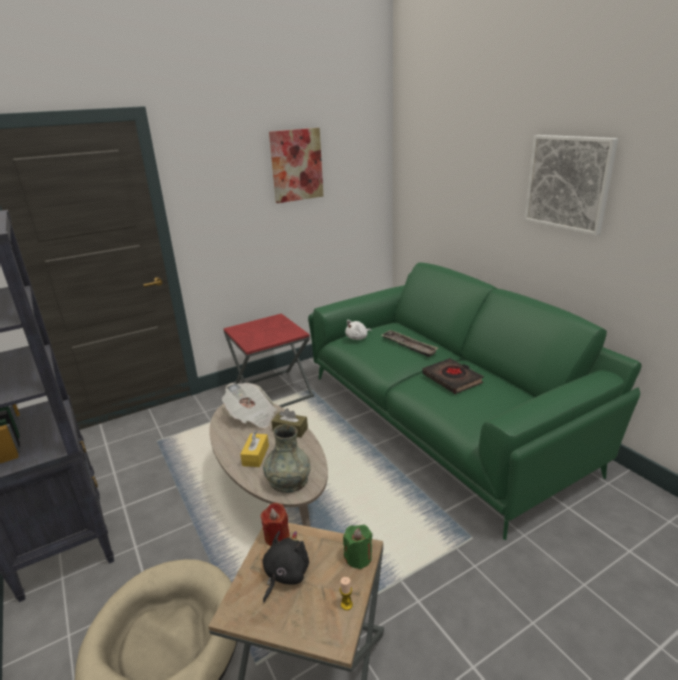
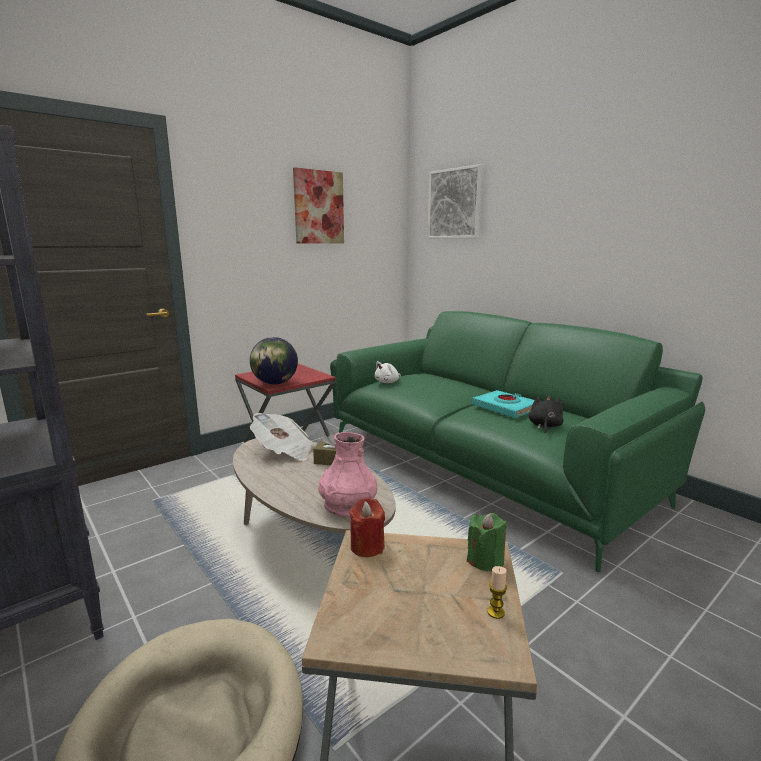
camera: 10 degrees left, 10 degrees down
(254, 342) = (275, 383): none -> globe
(255, 455) = (299, 485): yellow tissue box -> none
(285, 575) = (395, 586): black plush toy -> black plush toy (544, 426)
(288, 480) = (348, 506): grey vase -> pink vase
(408, 346) = (446, 386): tray -> none
(452, 379) = (505, 408): black book -> turquoise book
(568, 183) = (606, 208): picture -> picture (455, 204)

